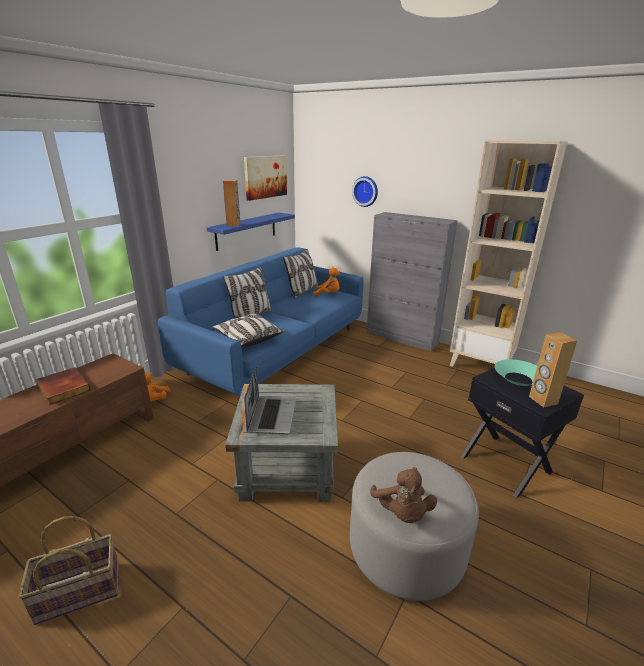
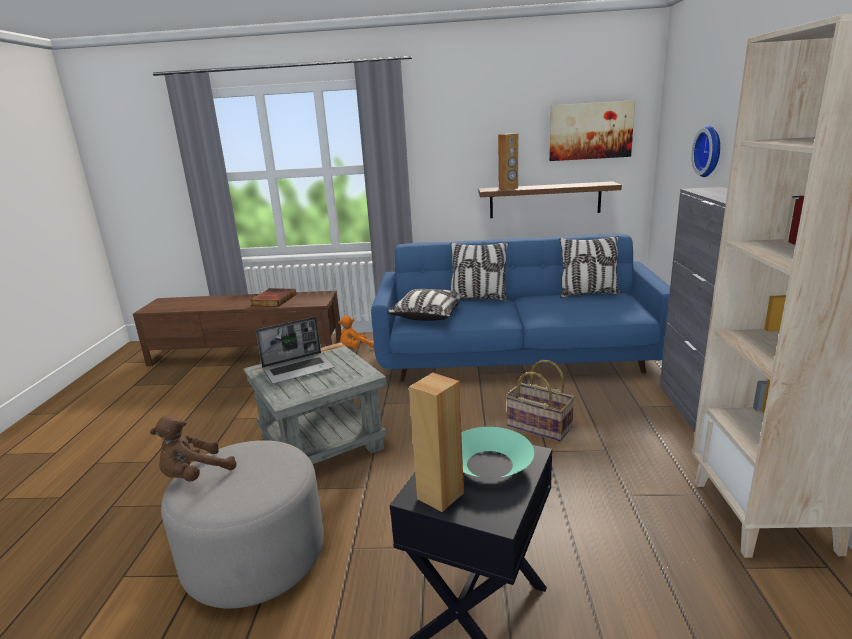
camera: 60 degrees right, 5 degrees down
(78, 593) = (150, 420): basket -> basket (538, 427)
(246, 231) = (545, 200): blue shelf -> brown shelf
(328, 294) = (608, 305): orange plush toy -> none

